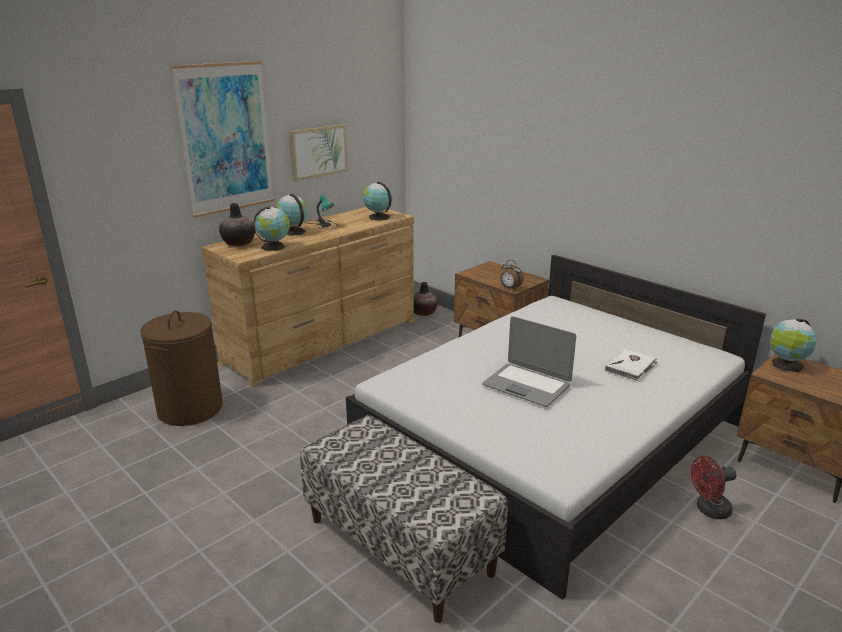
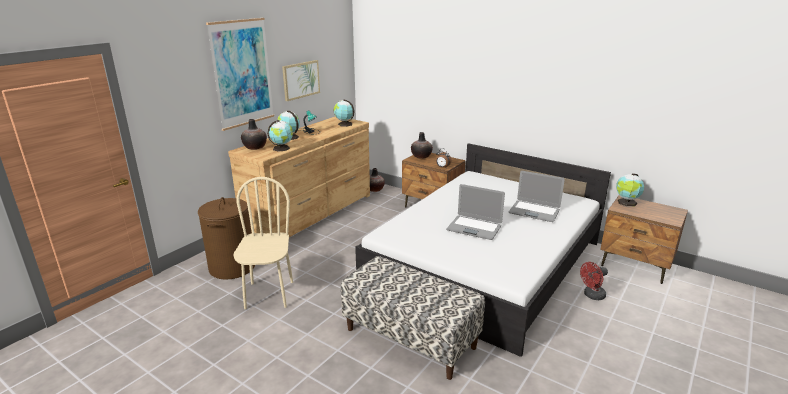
camera: 10 degrees left, 0 degrees up
(223, 454) = (269, 295): none -> beige chair
(485, 270) = (421, 156): none -> vase
(631, 367) = (534, 211): white book -> laptop

